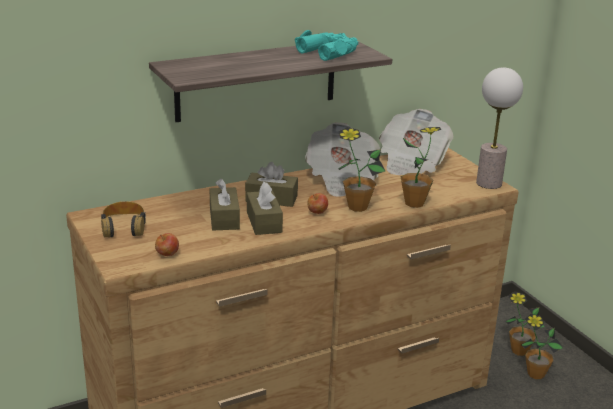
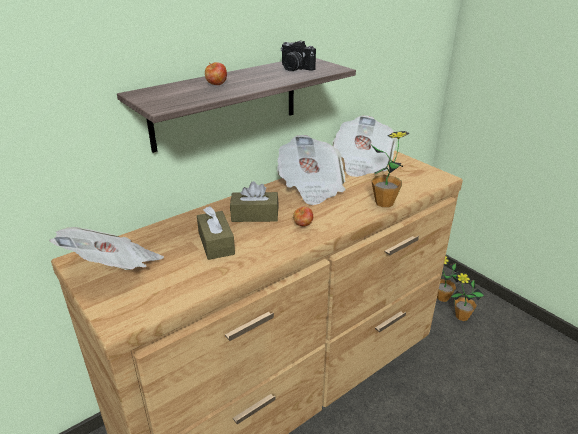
camera: 10 degrees left, 5 degrees up
(124, 226) = (115, 268): headphones -> newspaper
(167, 255) = (168, 298): apple -> apple (217, 85)
(264, 222) = (256, 242): brown tissue box -> none
(329, 52) = (294, 68): turquoise binoculars -> camera
(357, 207) = (336, 214): potted plant -> none
(489, 183) = (435, 175): table lamp -> none

